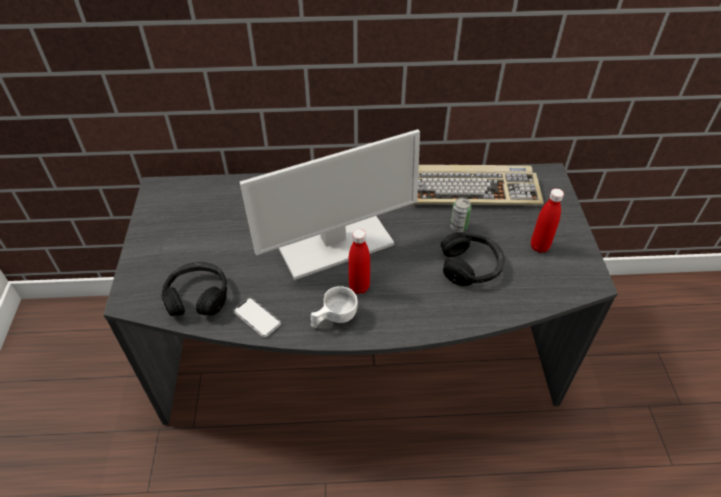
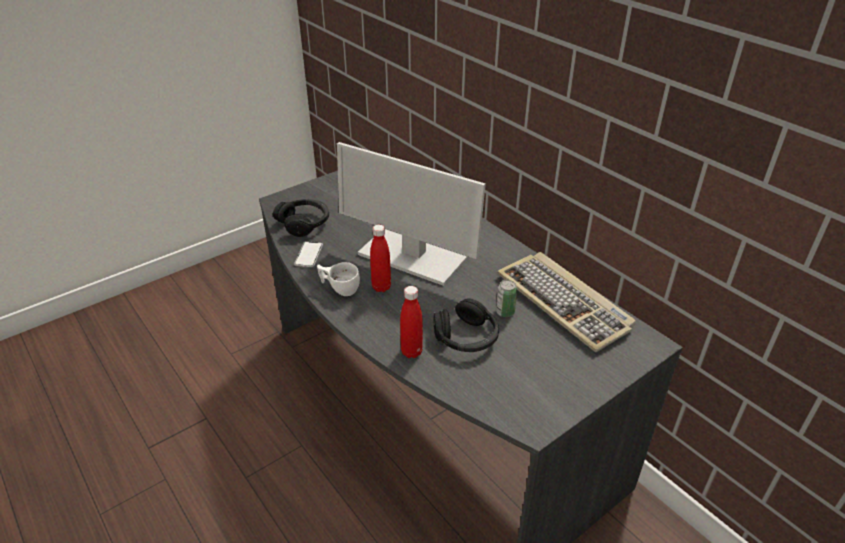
camera: 55 degrees right, 10 degrees down
(539, 246) = (539, 372): red bottle -> red bottle (411, 352)

